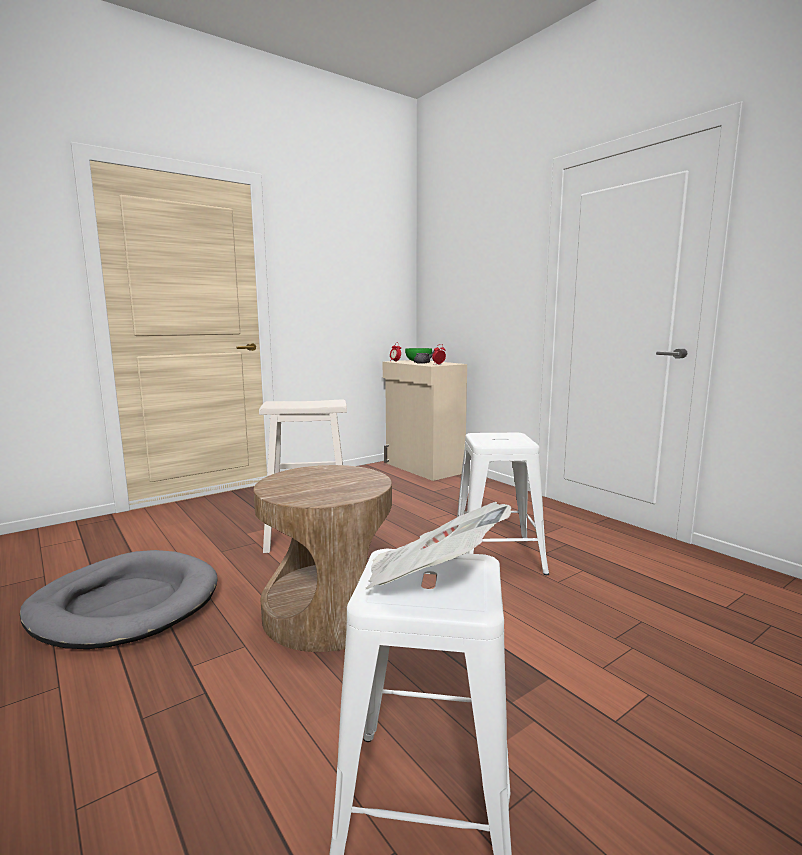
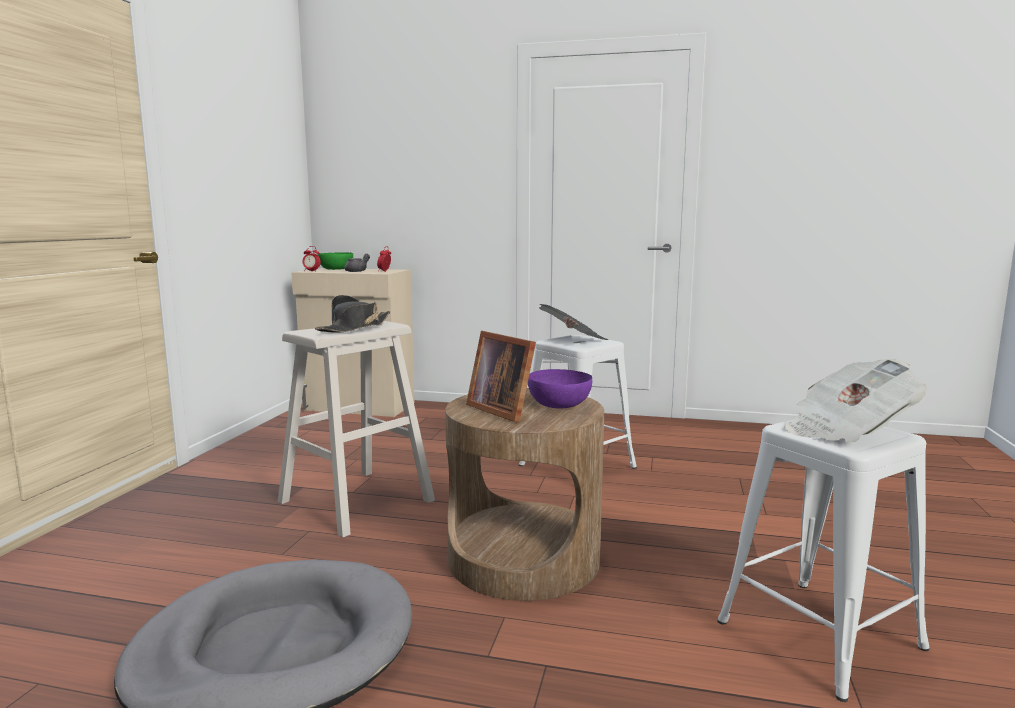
camera: 40 degrees left, 0 degrees up
(303, 481) = (502, 410): none -> picture frame
(306, 403) = (354, 328): none -> black hat
(350, 487) = (559, 404): none -> purple bowl
(494, 437) = (573, 341): none -> newspaper

